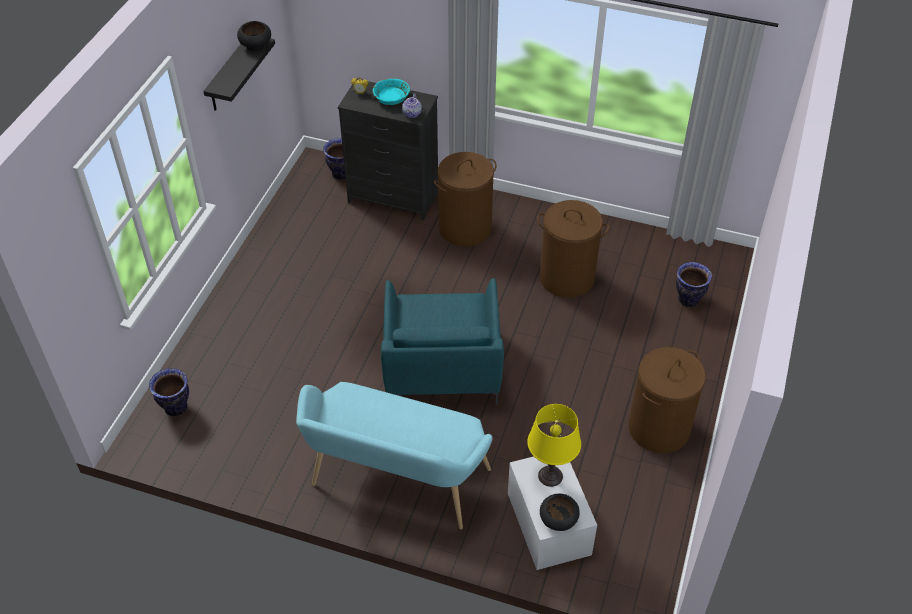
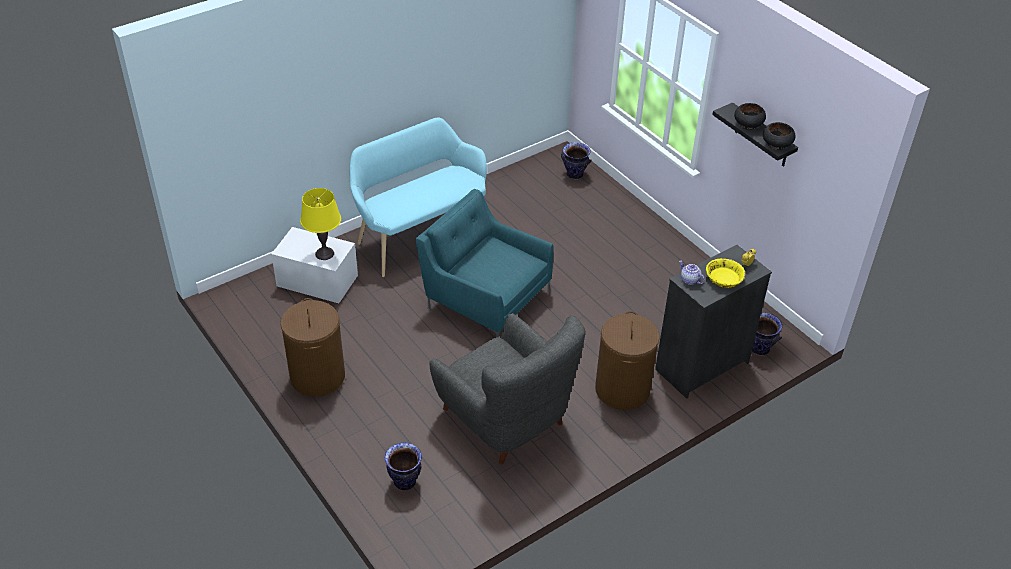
camera: 125 degrees right, 5 degrees down
(391, 97) = (724, 279): turquoise bowl -> yellow bowl
(559, 519) = (294, 240): black bowl -> black bowl (747, 124)
(567, 278) = (505, 419): brown laundry basket -> grey armchair

